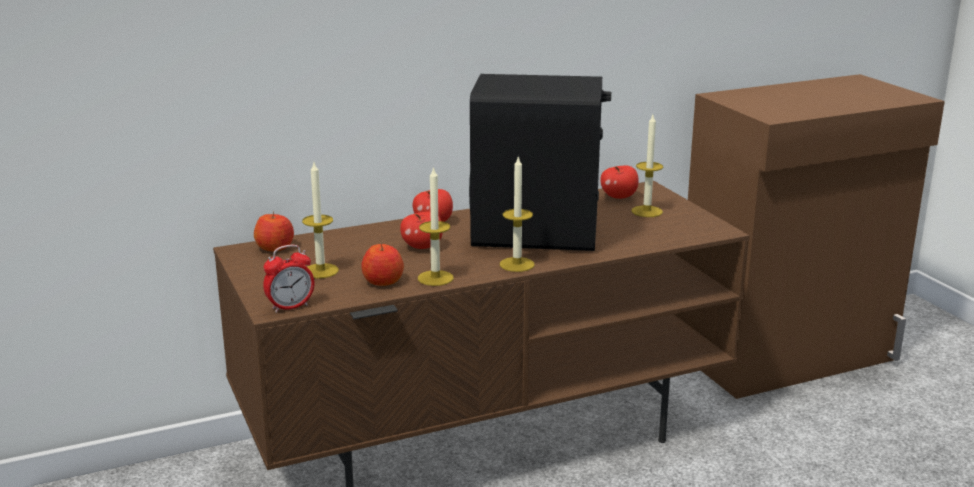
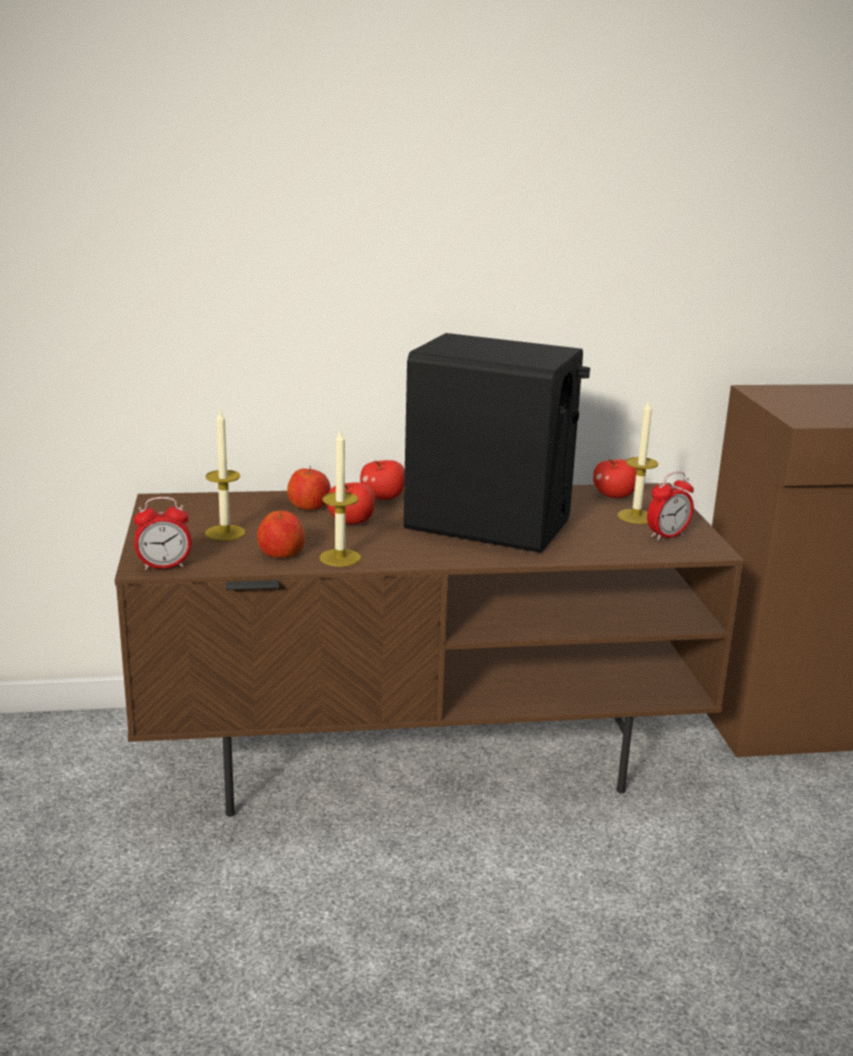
camera: 15 degrees right, 0 degrees up
(275, 248) = (198, 502): apple -> apple (309, 506)
(517, 264) = (441, 555): candle -> none
(681, 224) = (667, 536): none -> alarm clock

